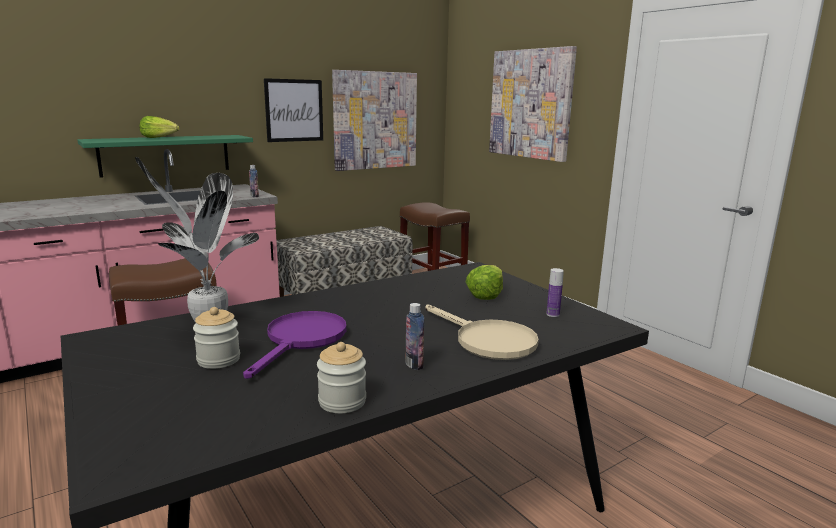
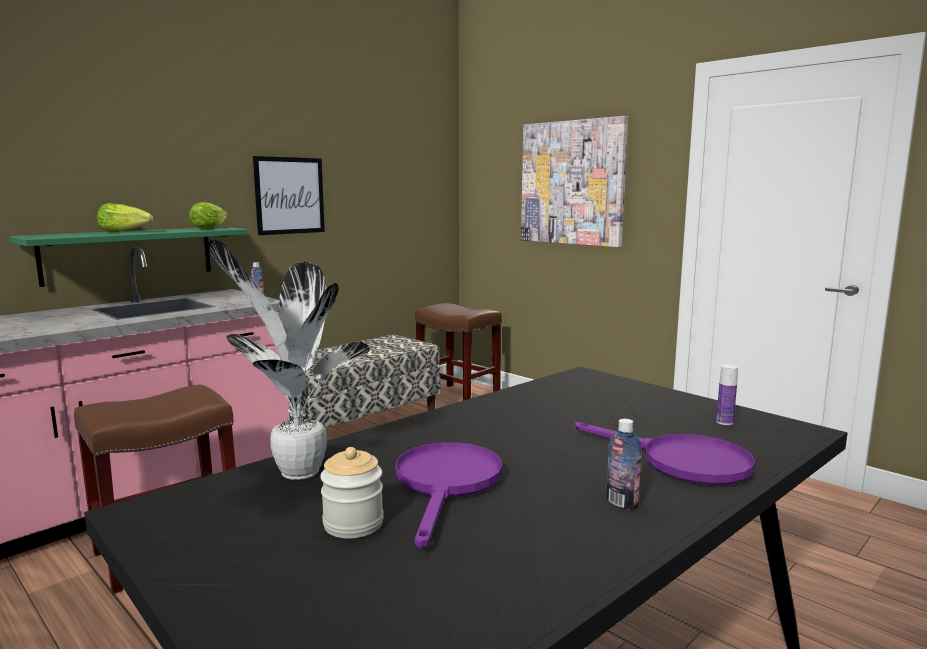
camera: 10 degrees left, 5 degrees down
(342, 401) = (574, 566): jar -> none
(375, 120) = (382, 207): picture -> none
(485, 294) = (625, 404): lettuce -> lettuce (209, 228)
(487, 340) = (680, 462): beige frying pan -> purple frying pan

